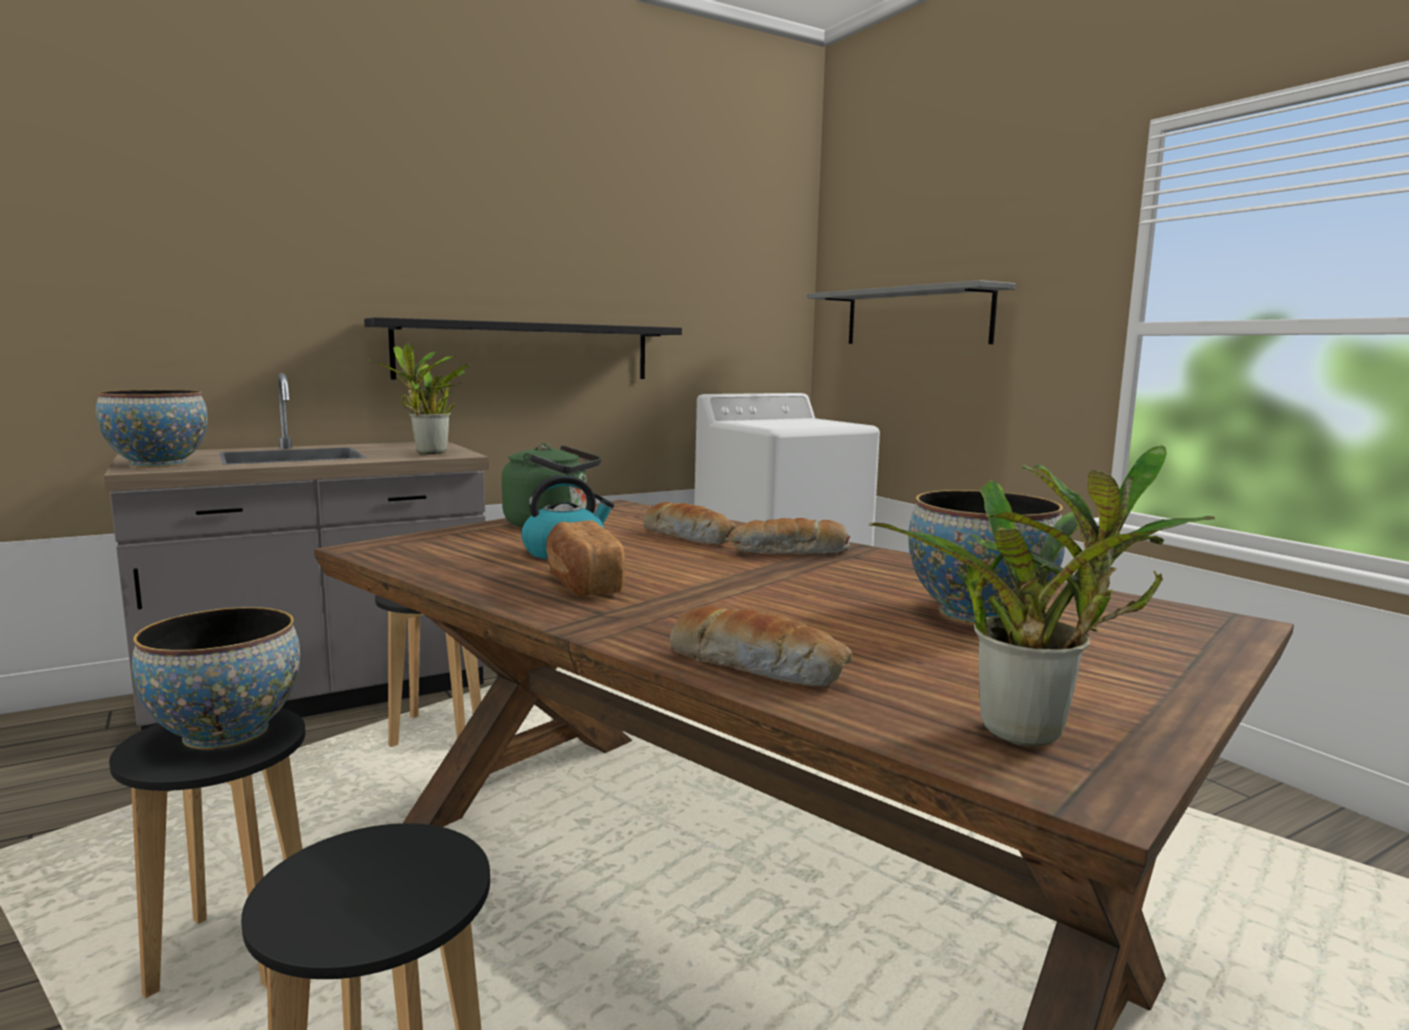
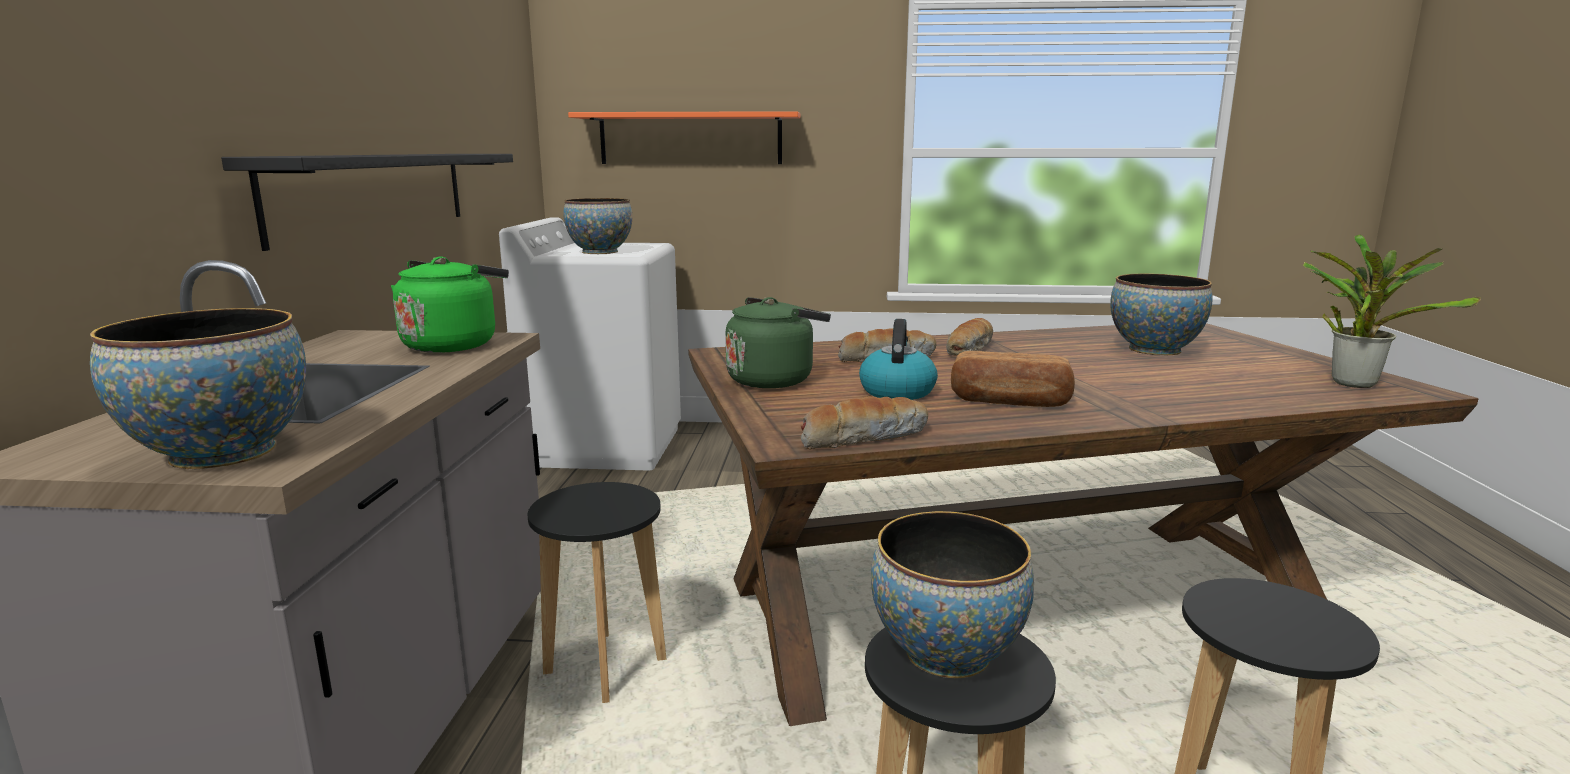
camera: 55 degrees left, 5 degrees up
(428, 453) = (453, 344): potted plant -> green kettle
(758, 667) = (1243, 400): bread -> bread (863, 437)
(773, 423) = (600, 252): none -> bowl
(916, 317) = (690, 138): grey shelf -> orange shelf

